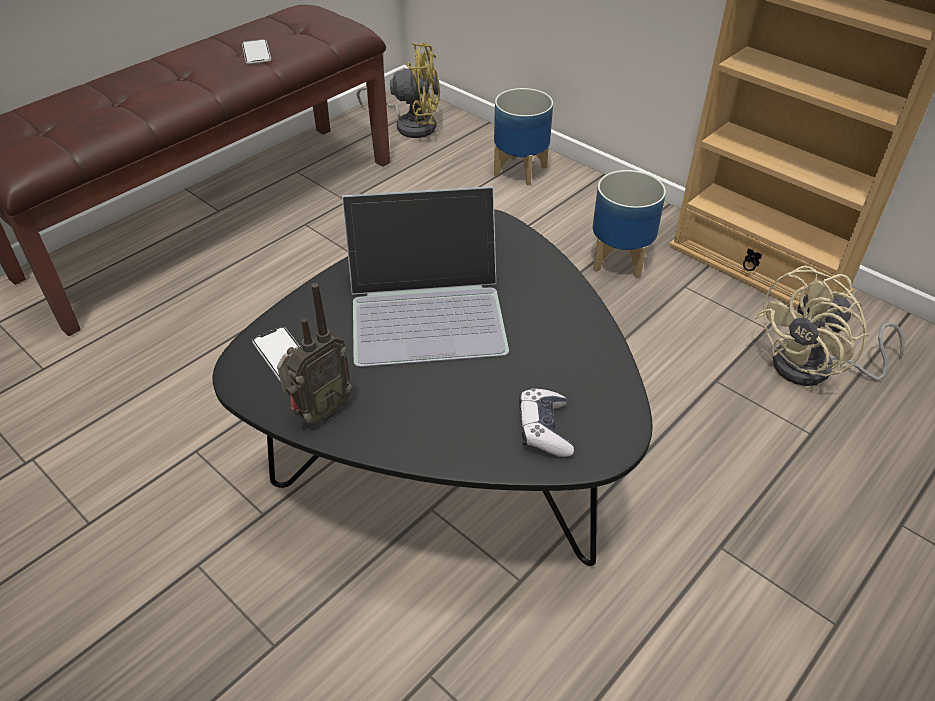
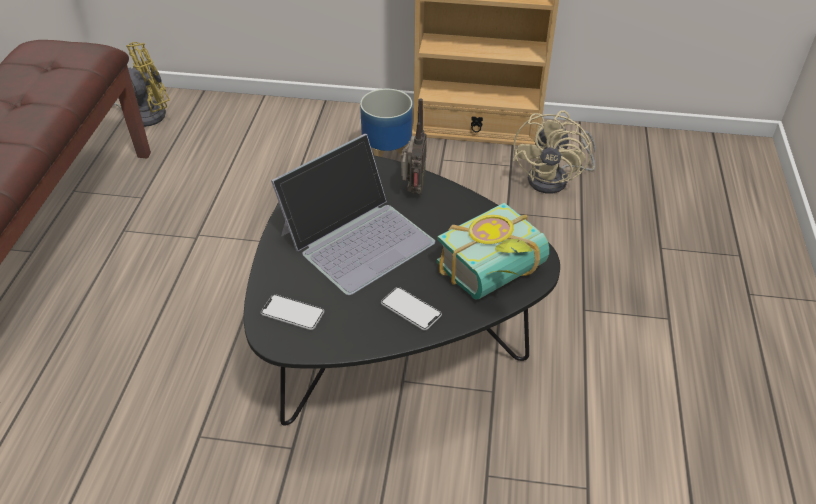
camera: 35 degrees left, 0 degrees up
(256, 53) = (35, 98): phone -> phone (411, 309)
(319, 412) = (355, 335): radio -> radio (413, 191)
(520, 170) = (262, 120): planter -> none
(544, 429) = (497, 275): game controller -> book

